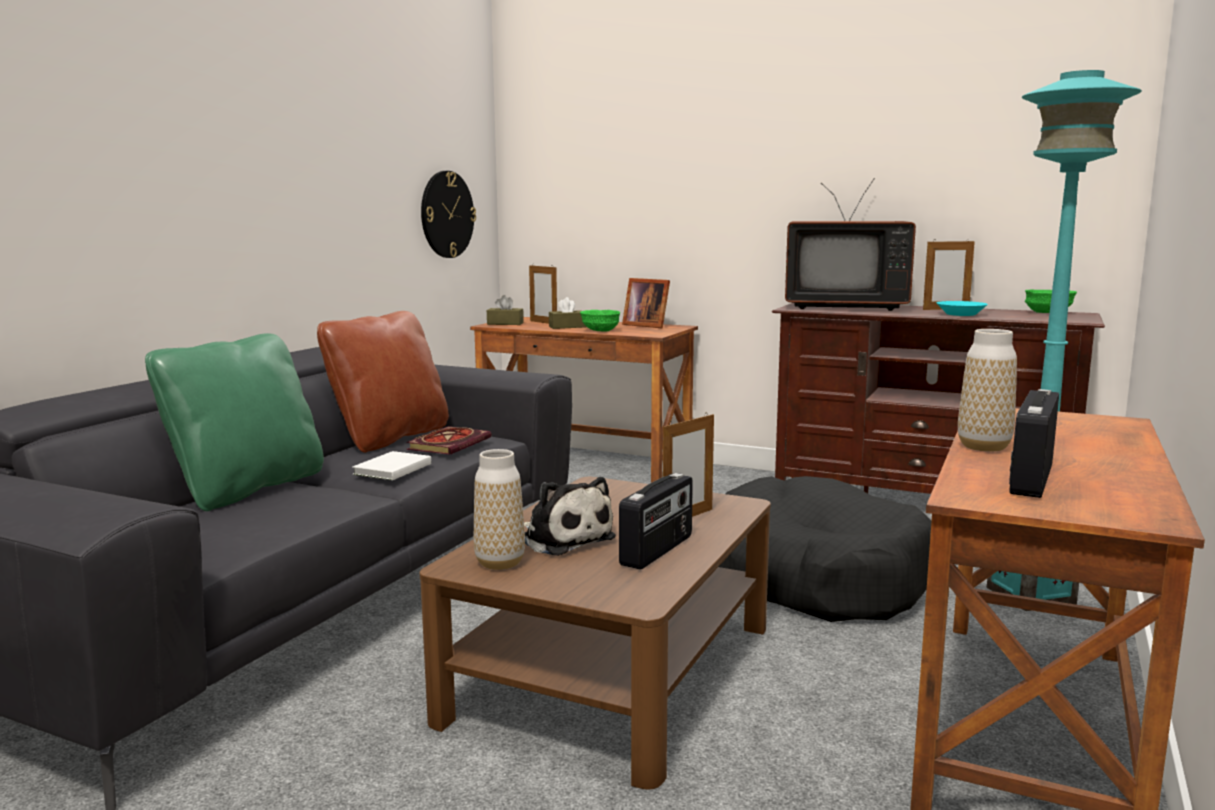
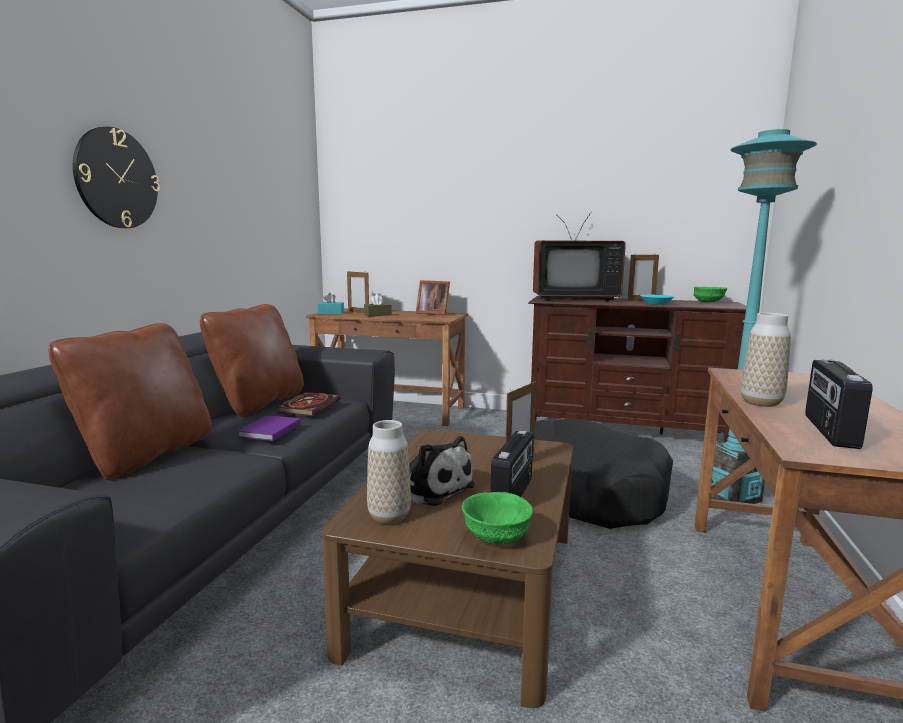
camera: 10 degrees left, 0 degrees up
(247, 488) = (146, 455): green pillow -> brown pillow
(390, 469) = (268, 431): white book -> purple book
(447, 214) = (286, 234): wall clock -> wall clock (116, 178)
(505, 323) = (331, 313): brown tissue box -> turquoise tissue box
(600, 330) = (403, 317): green bowl -> green bowl (496, 537)

